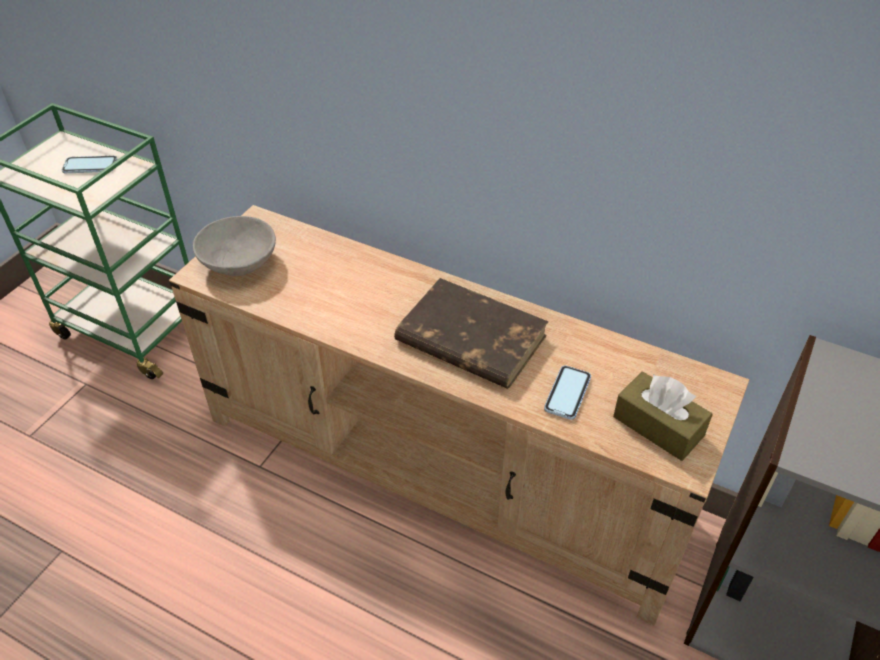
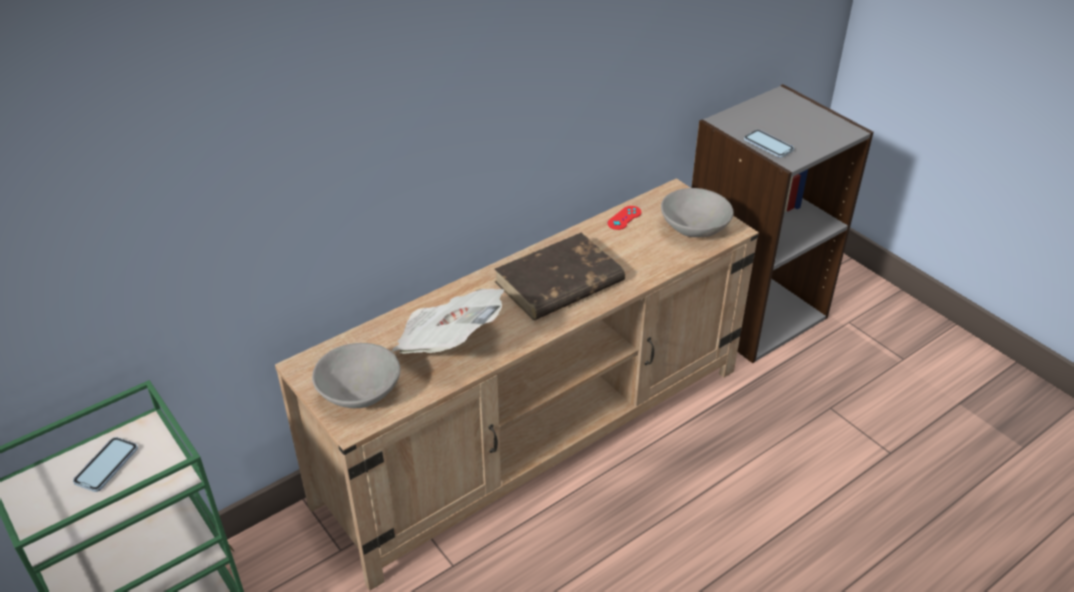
camera: 65 degrees left, 5 degrees down
(331, 292) = (448, 343): none -> newspaper
(567, 393) = (643, 255): phone -> phone (768, 145)
(625, 356) = (624, 218): none -> red game controller
(658, 426) = (694, 228): brown tissue box -> grey bowl

